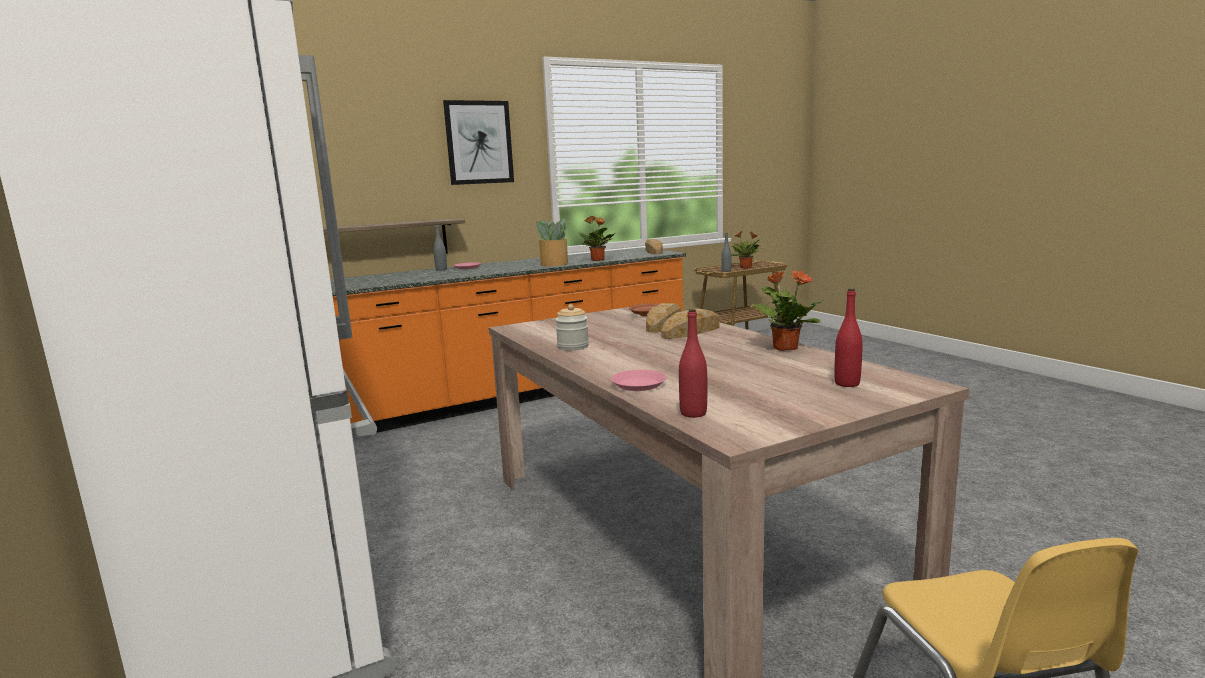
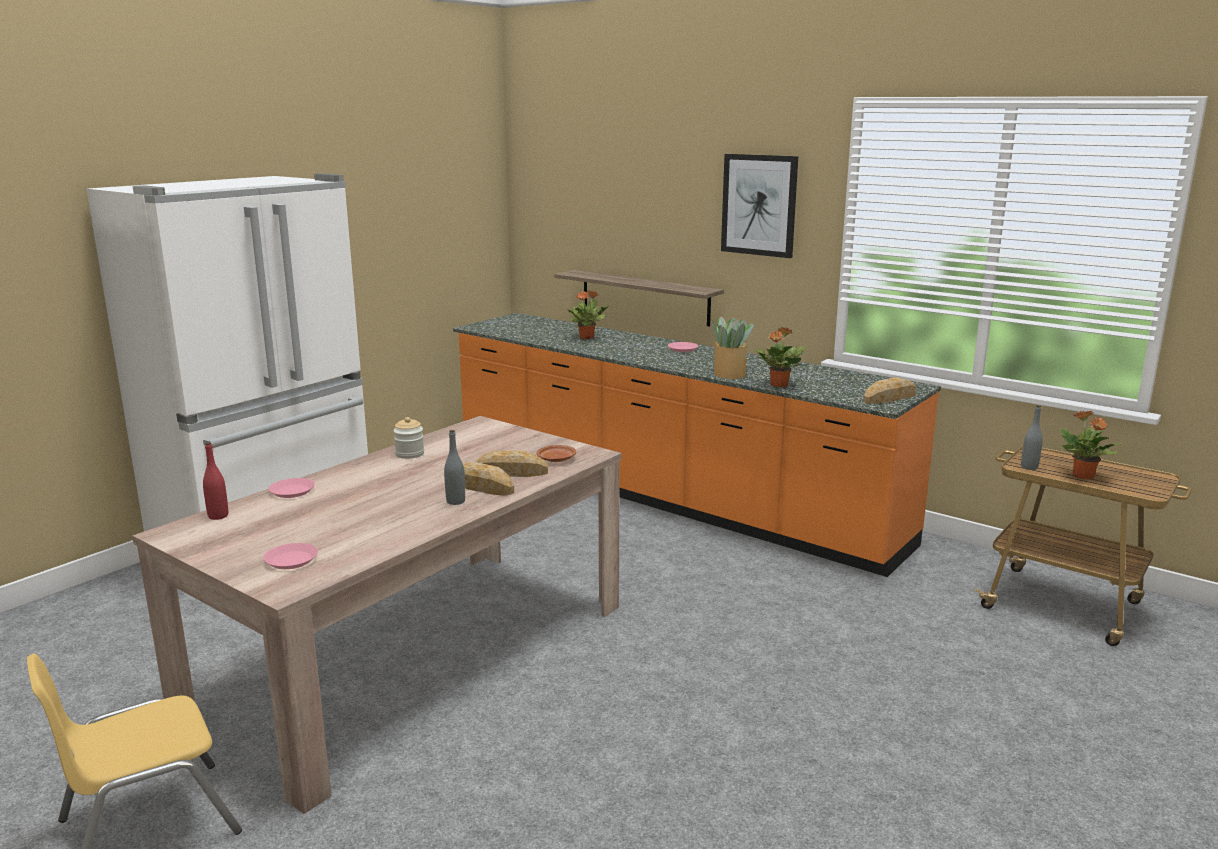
camera: 65 degrees right, 5 degrees up
(441, 269) = (663, 344): grey bottle -> grey bottle (455, 501)
(784, 348) = (418, 529): potted plant -> potted plant (587, 338)
(847, 383) = (291, 560): red bottle -> pink plate

